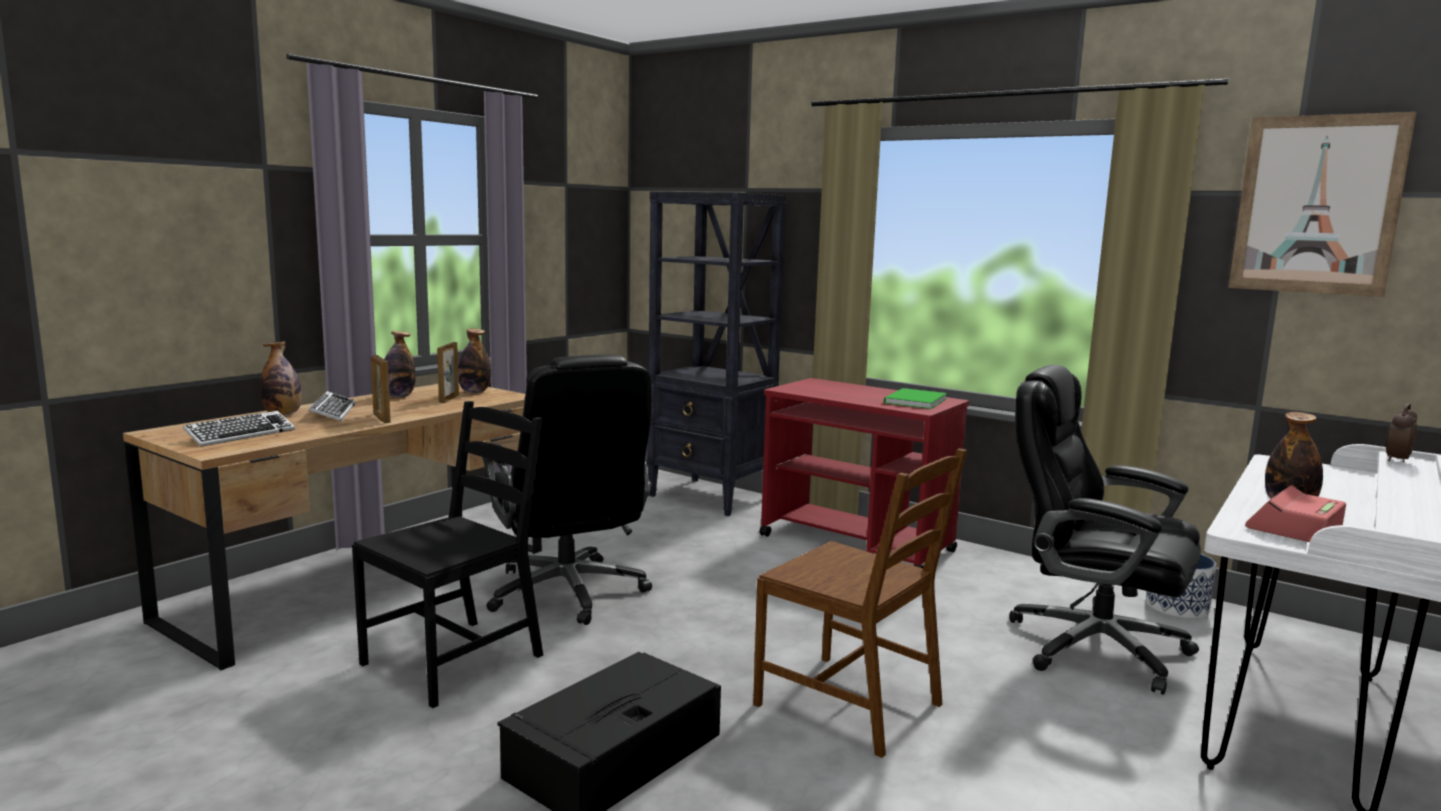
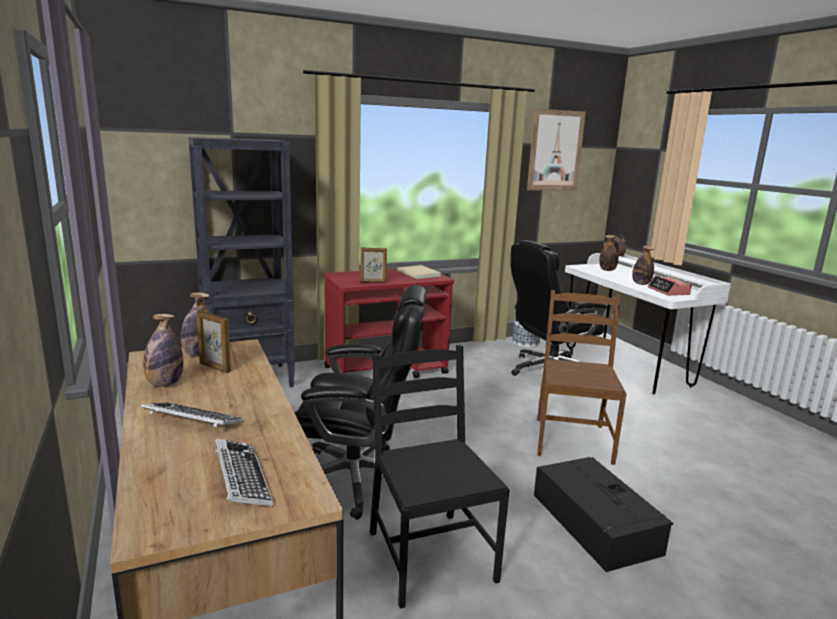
camera: 60 degrees left, 5 degrees up
(283, 414) = (163, 446): bottle -> bottle (607, 270)
(381, 418) = (259, 404): picture frame -> picture frame (373, 282)
(851, 704) = (571, 439): brown chair -> brown chair turned 60 degrees counterclockwise
(913, 401) = (418, 274): green book -> beige book

